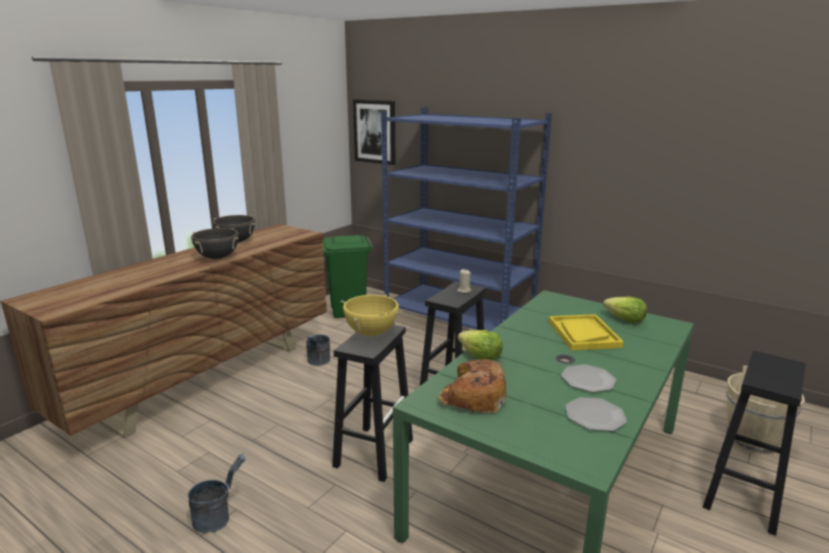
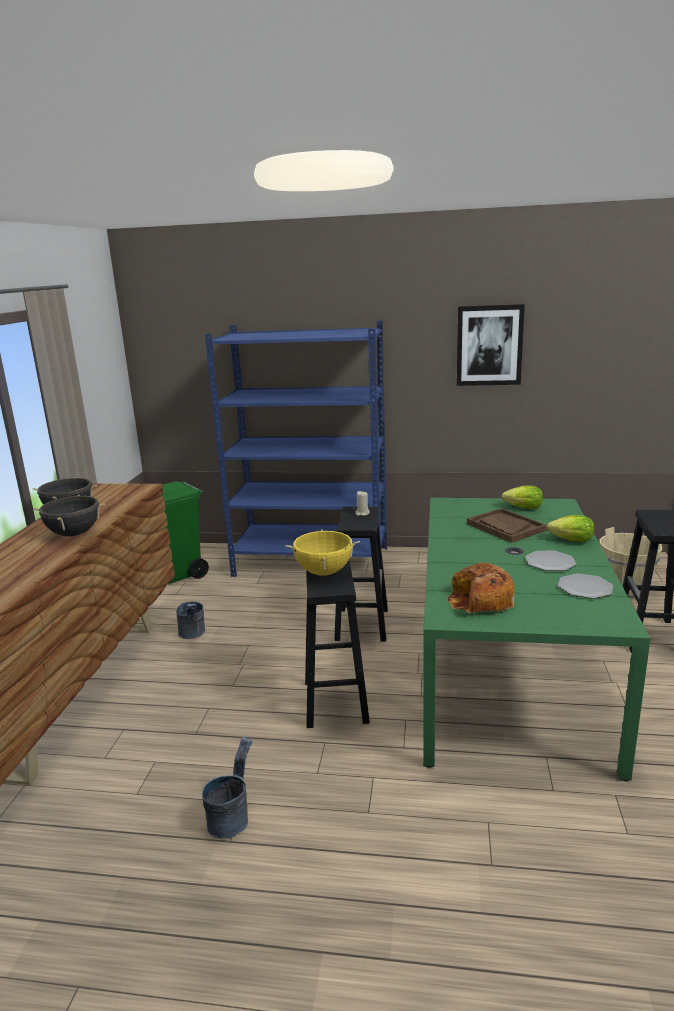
camera: 25 degrees left, 0 degrees up
(375, 131) = (165, 358): picture -> picture (489, 345)
(480, 356) = (446, 567): lettuce -> lettuce (572, 540)
(583, 334) = (505, 527): yellow tray -> brown tray

